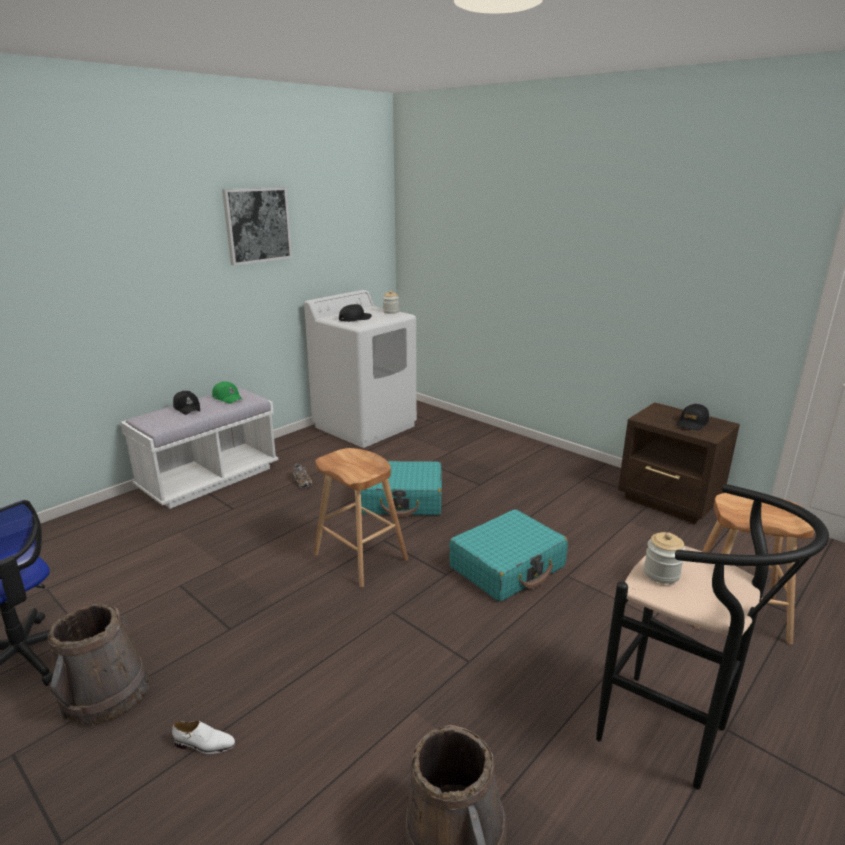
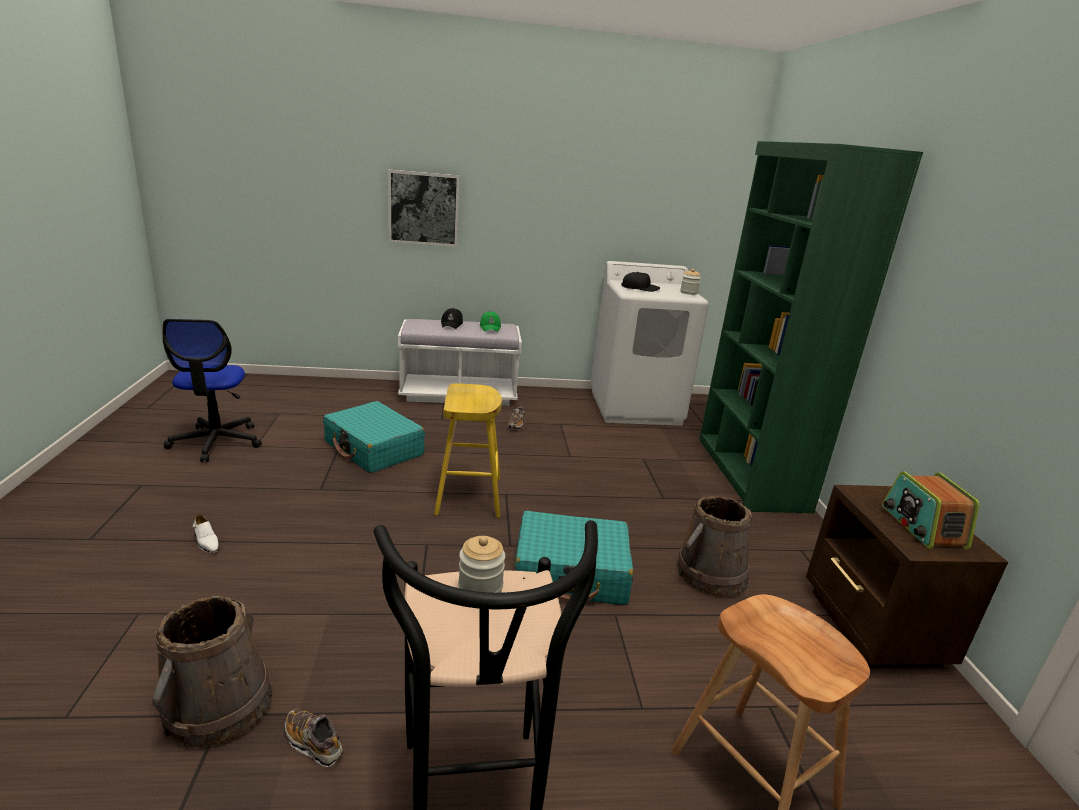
camera: 40 degrees right, 0 degrees up
(105, 693) = (215, 483): brown bucket -> brown bucket (711, 574)
(257, 225) = (572, 175): picture -> picture (423, 208)
(360, 557) = (469, 495): brown stool -> yellow stool
(402, 500) = (571, 474): turquoise suitcase -> turquoise suitcase (374, 449)
(498, 441) = (750, 473): none -> green bookcase
(550, 791) = (313, 743): none -> shoe
(692, 423) = (922, 527): black cap -> radio

